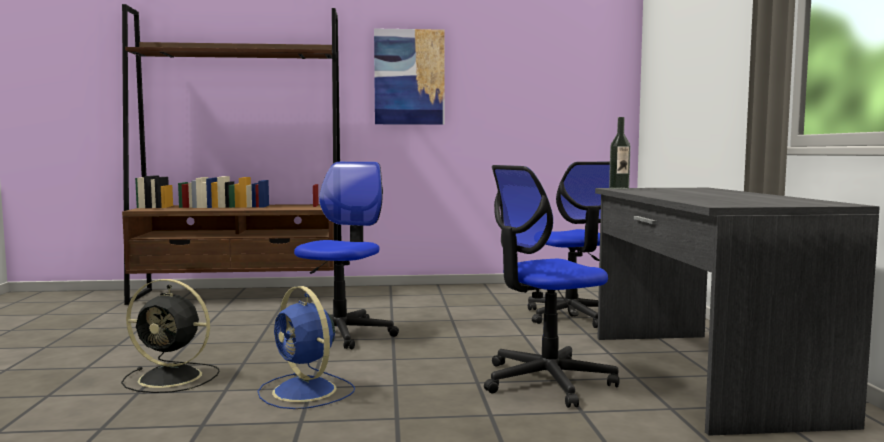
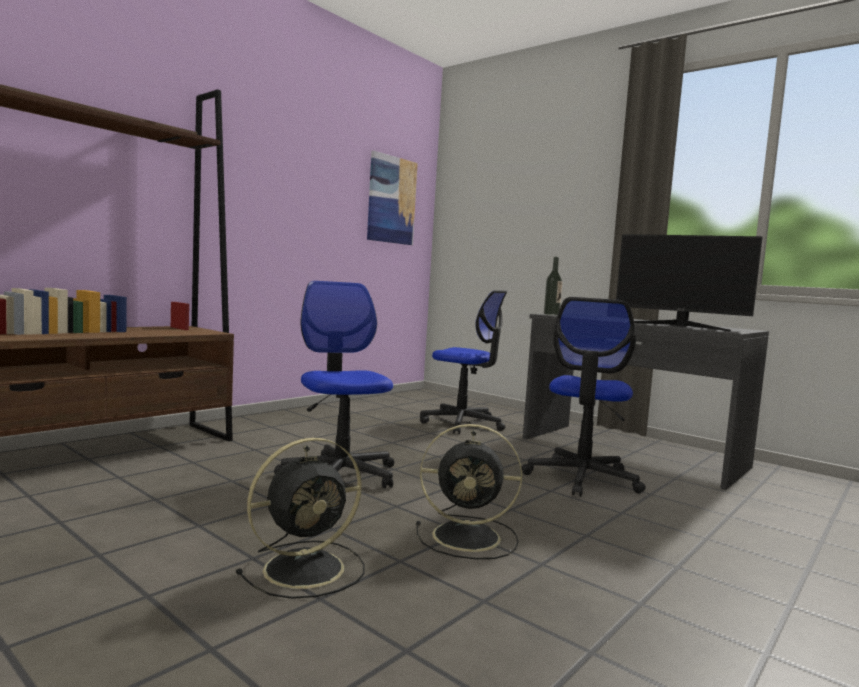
camera: 45 degrees left, 0 degrees up
(306, 391) = (469, 537): blue fan -> black fan
(409, 77) = (266, 185): picture -> picture (391, 200)
(711, 199) = (680, 326): none -> monitor

